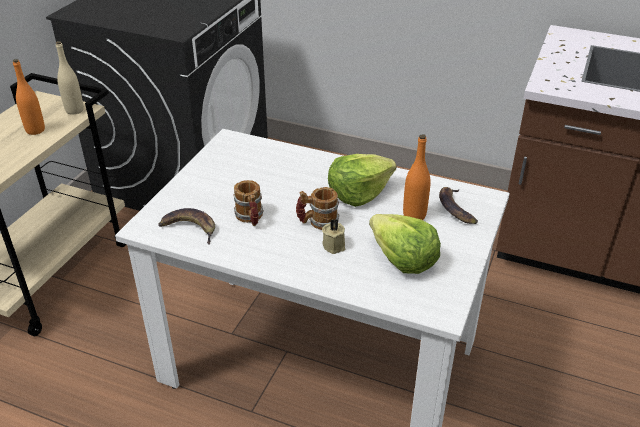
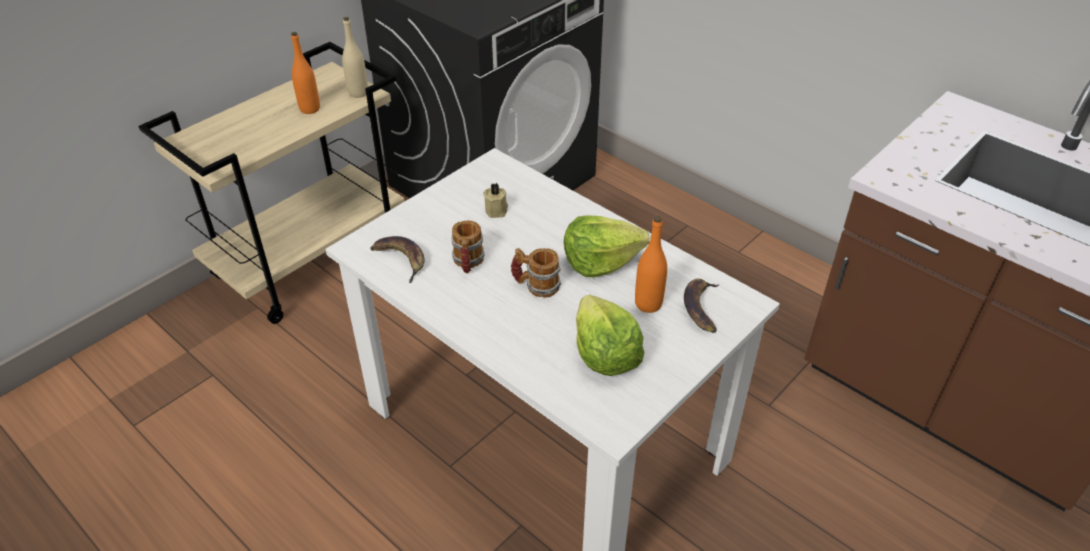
camera: 20 degrees right, 5 degrees up
(334, 245) = (539, 317): beige candle -> beige candle (497, 210)

